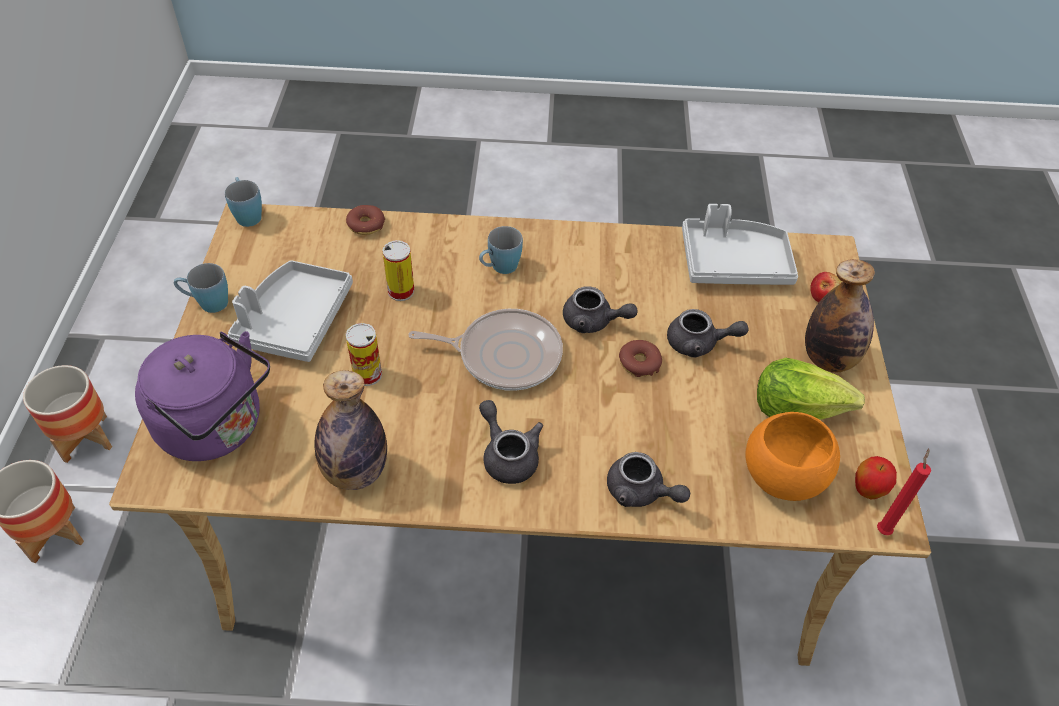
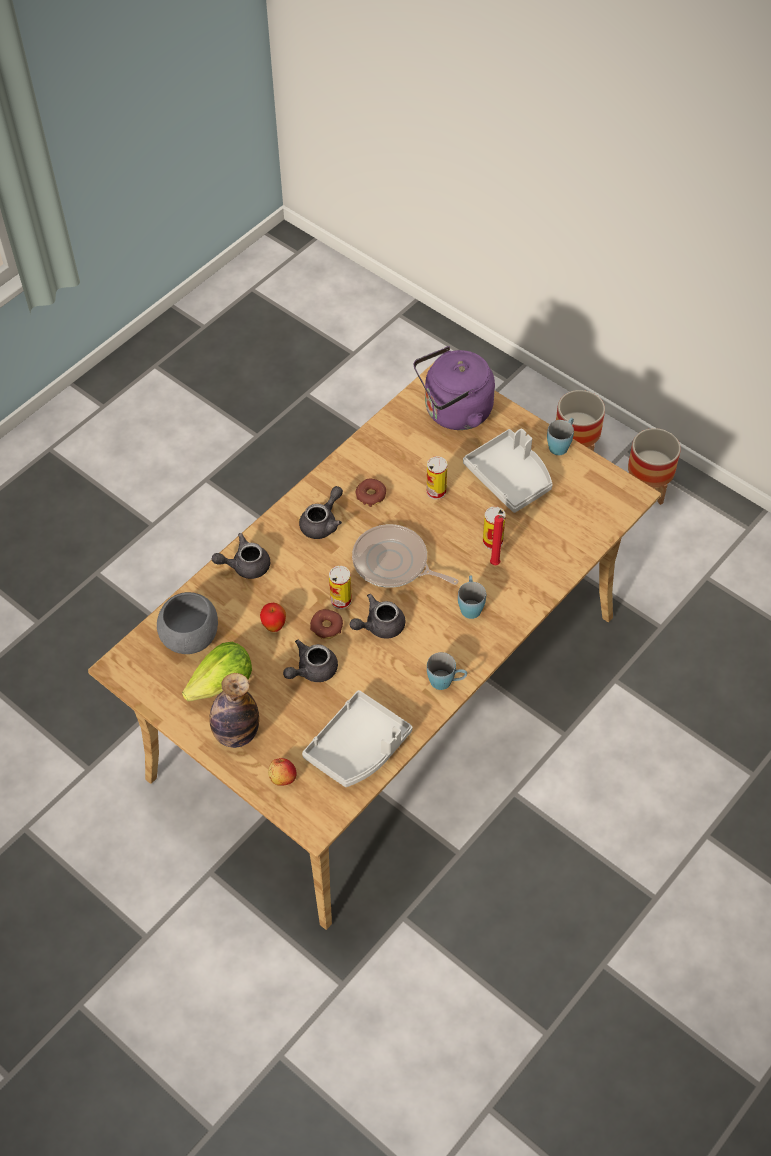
camera: 130 degrees right, 5 degrees up
(247, 214) = (637, 497): blue mug -> blue mug (446, 681)
(355, 472) = (372, 454): bottle -> none
(366, 225) = (574, 555): donut -> donut (371, 495)
(504, 355) = (394, 563): frying pan -> frying pan turned 75 degrees clockwise
(508, 455) = (322, 523): grey teapot -> grey teapot turned 60 degrees counterclockwise
(595, 371) = (341, 600): none -> can
(781, 476) = (191, 637): orange bowl -> grey bowl
(867, 491) = (144, 671): apple -> apple (274, 626)
(883, 529) = (119, 658): red candle -> red candle (496, 565)

